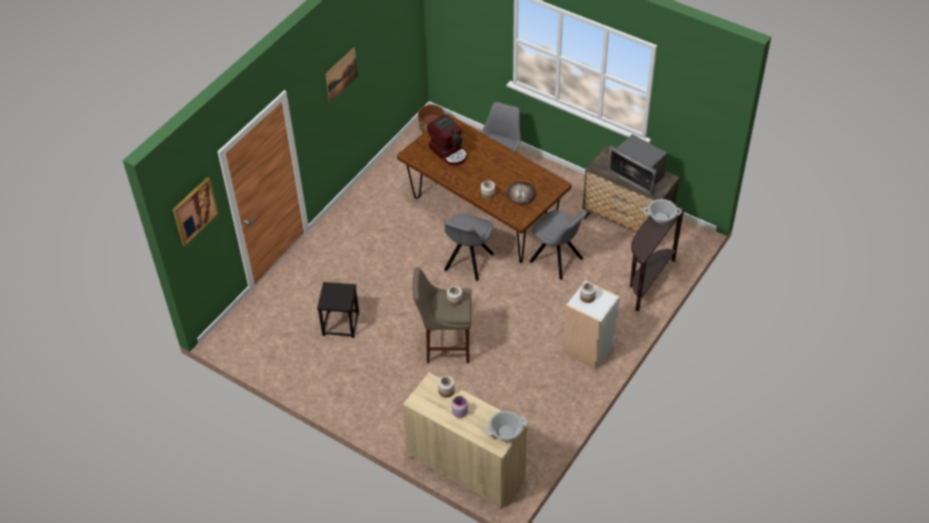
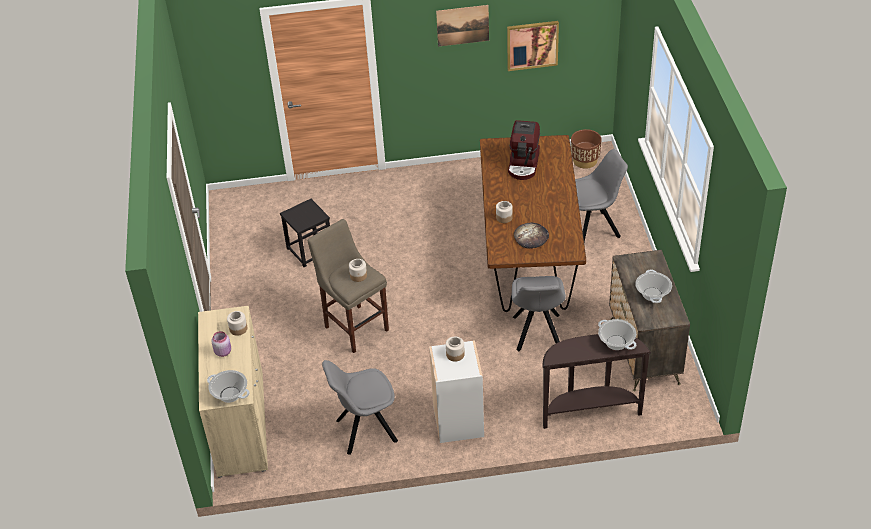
camera: 50 degrees right, 5 degrees down
(194, 210) = (216, 51): picture -> picture (532, 45)
(468, 262) = (465, 279): grey chair -> grey chair (365, 430)
(638, 175) = (652, 294): microwave -> cooking pot

